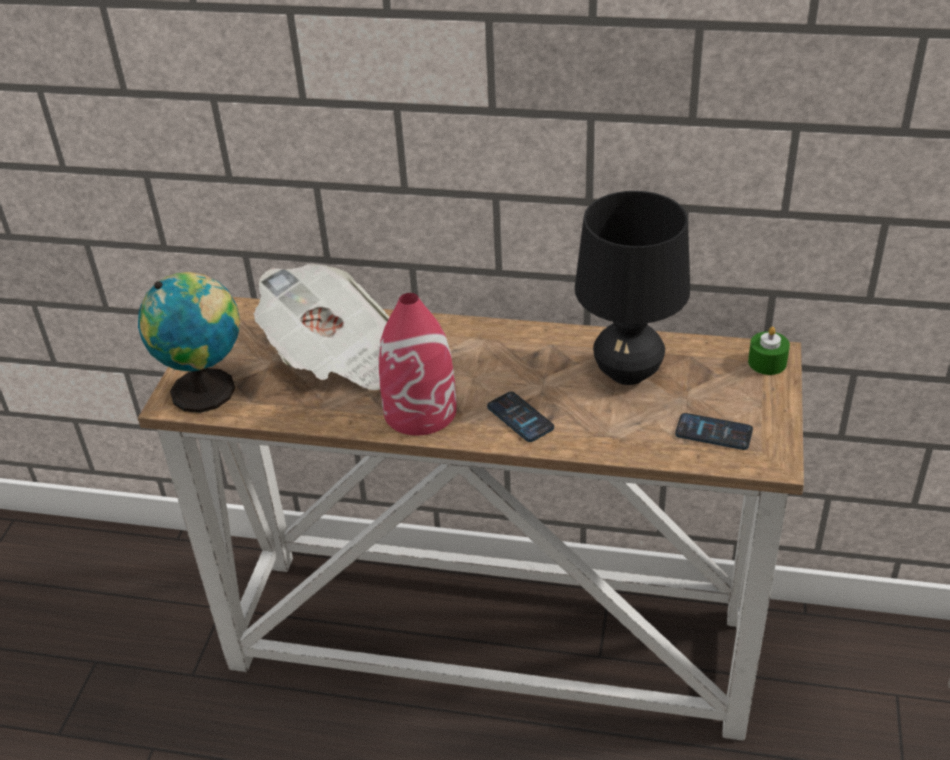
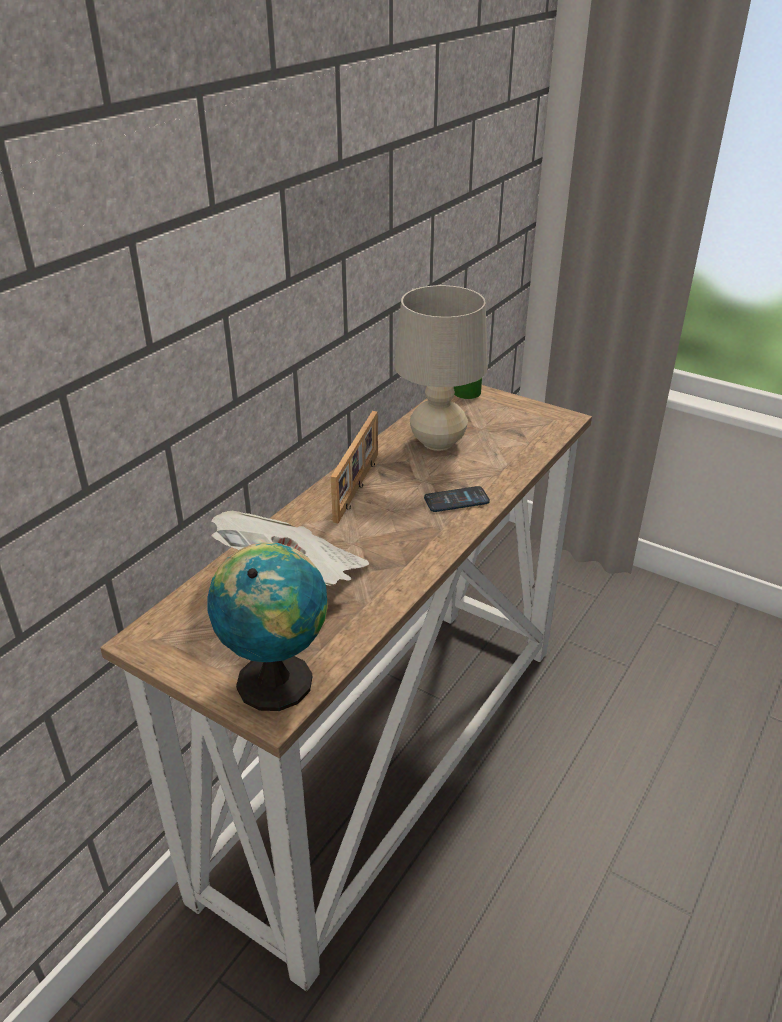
camera: 70 degrees left, 5 degrees down
(421, 411) = (413, 546): red vase -> none
(501, 345) = (358, 486): none -> picture frame
(628, 373) = (438, 442): black table lamp -> beige table lamp
(713, 432) = (525, 429): phone -> none

